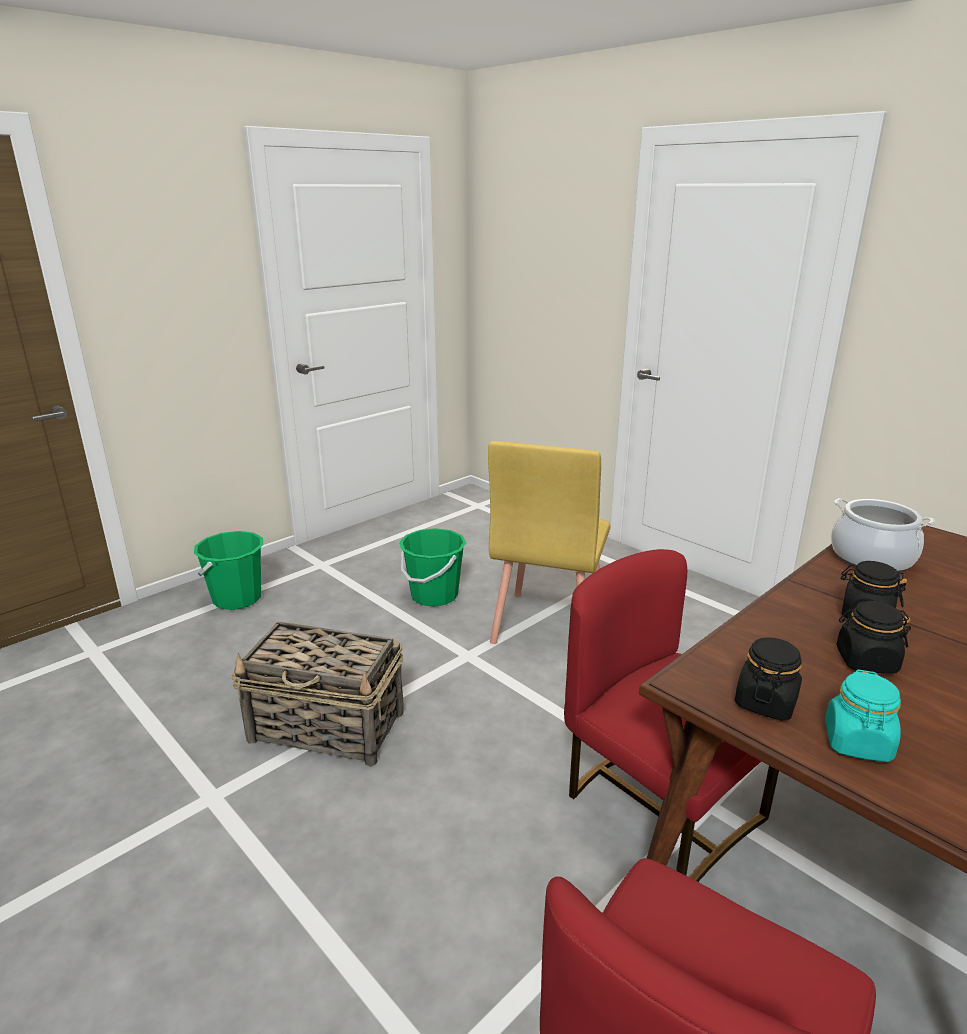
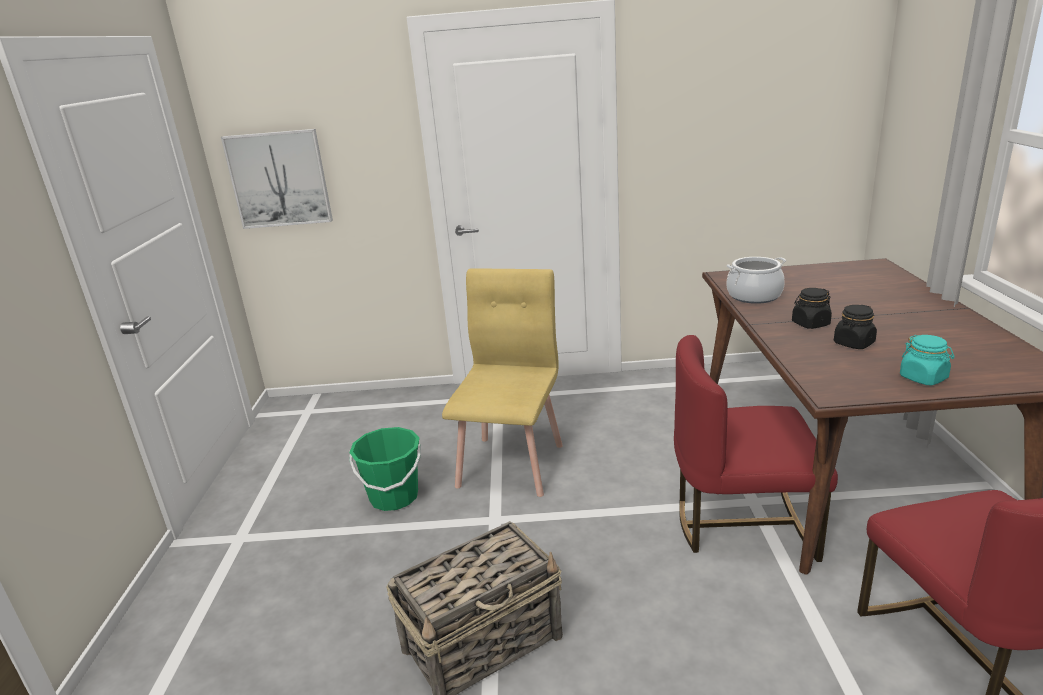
camera: 45 degrees left, 0 degrees up
(237, 598) = (199, 621): green bucket -> none
(511, 283) = (279, 179): none -> picture
(547, 625) = (512, 464): yellow chair -> yellow chair turned 135 degrees counterclockwise
(765, 702) = (868, 384): black jar -> none

